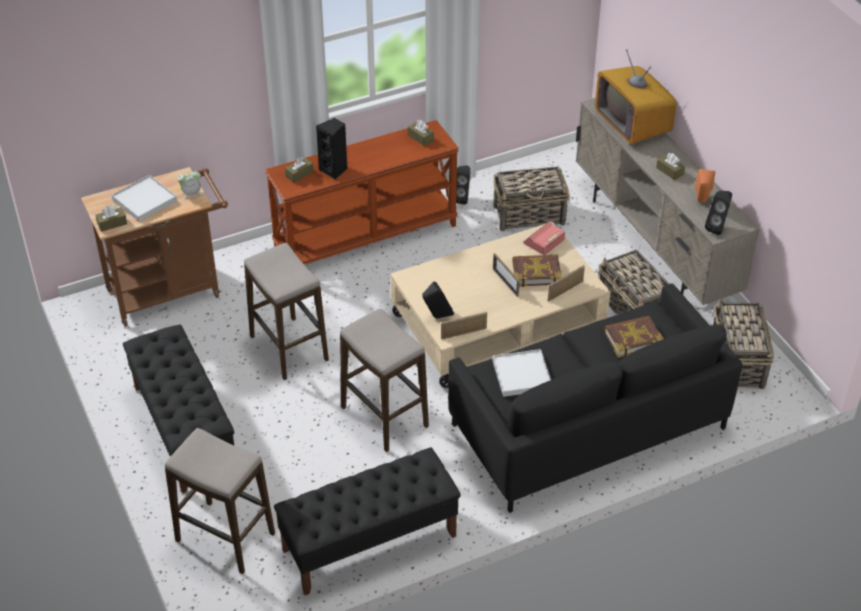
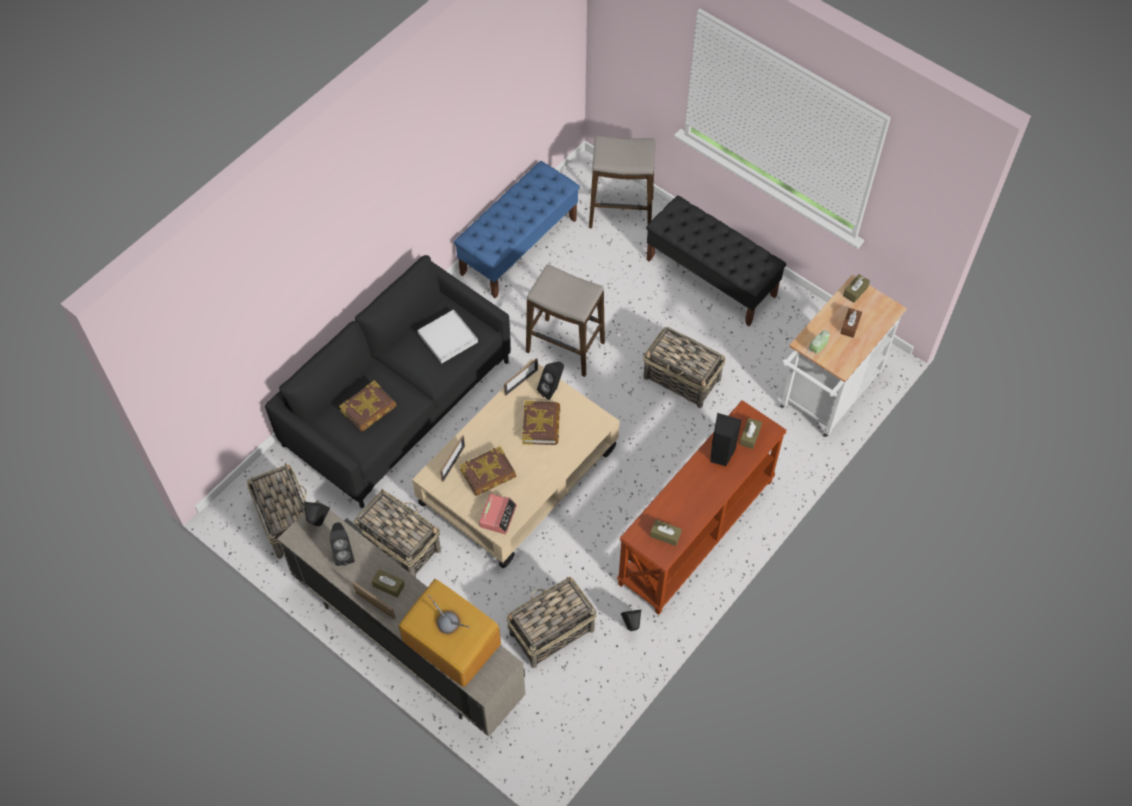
camera: 155 degrees right, 15 degrees up
(144, 201) = (850, 326): white tray -> brown tissue box
(170, 290) = (825, 396): brown cart -> white cart
(289, 349) = (682, 379): stool -> basket
(369, 543) = (519, 246): black bench -> blue bench
(465, 293) = (541, 425): none -> book
(505, 282) = (511, 451): picture frame -> picture frame (375, 605)
(701, 202) = (343, 553): orange speaker -> black speaker

